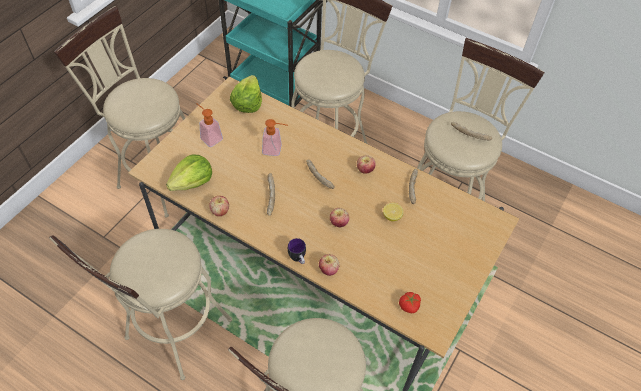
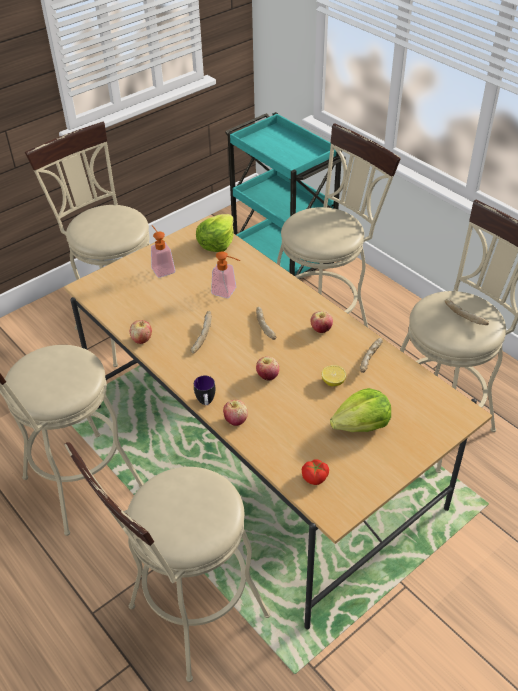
camera: 20 degrees right, 10 degrees down
(193, 182) = (125, 307): lettuce -> lettuce (362, 425)

